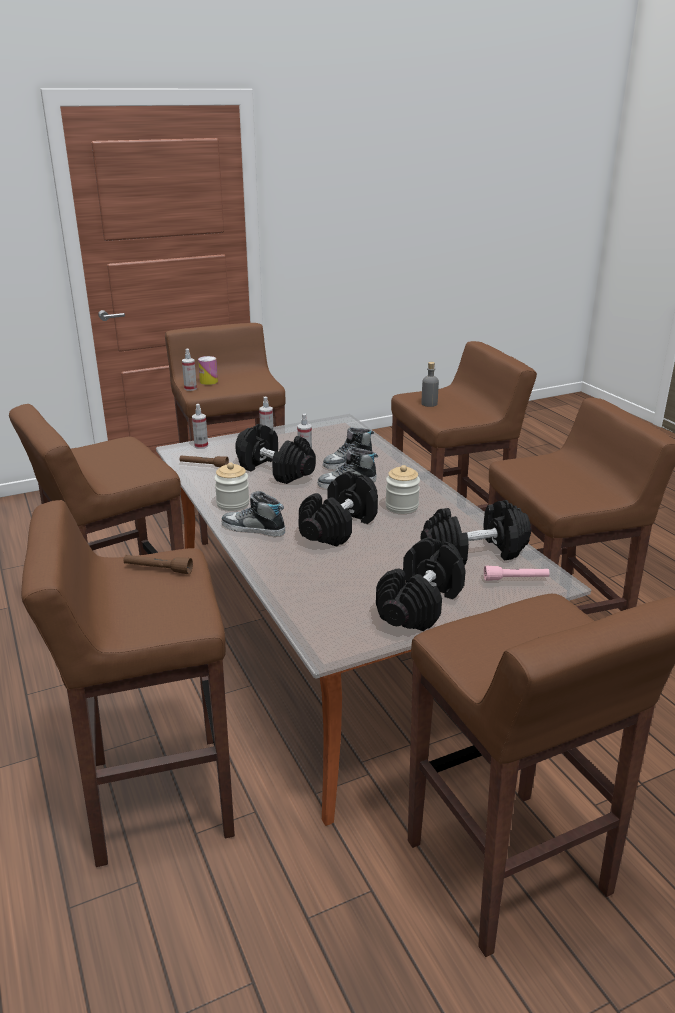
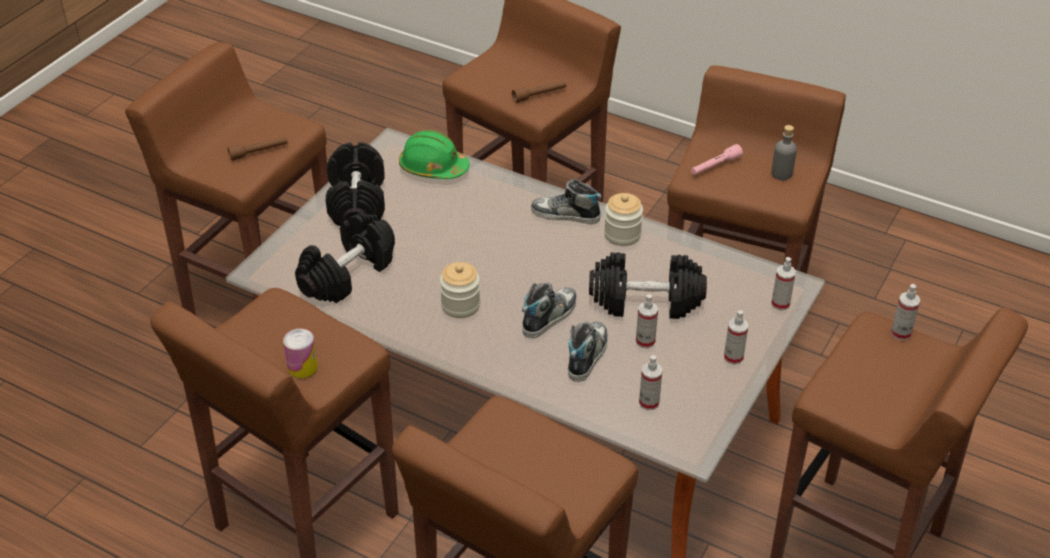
camera: 145 degrees right, 15 degrees up
(204, 465) = (727, 273): brown flashlight -> brown flashlight (259, 152)
(208, 381) = (906, 361): can -> can (302, 367)
(253, 529) = (565, 215): shoe -> shoe turned 150 degrees counterclockwise
(315, 606) = (433, 168): none -> green hard hat
(339, 527) = (493, 250): black dumbbell -> none
(340, 438) = (649, 402): none -> spray bottle
(429, 404) = (557, 452): grey bottle -> grey bottle (781, 174)
(516, 579) = (294, 259): pink flashlight -> pink flashlight (715, 166)

